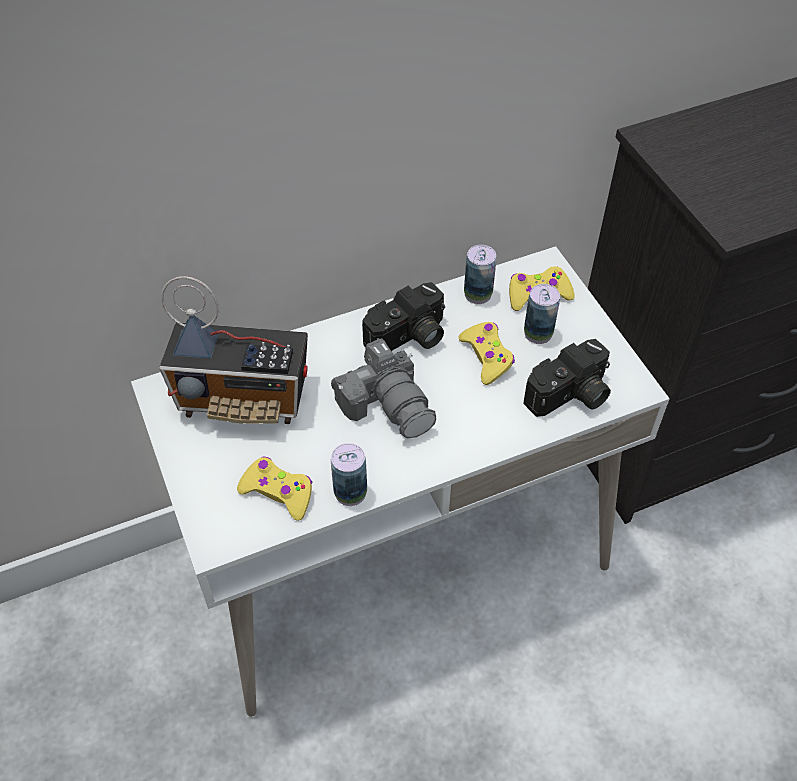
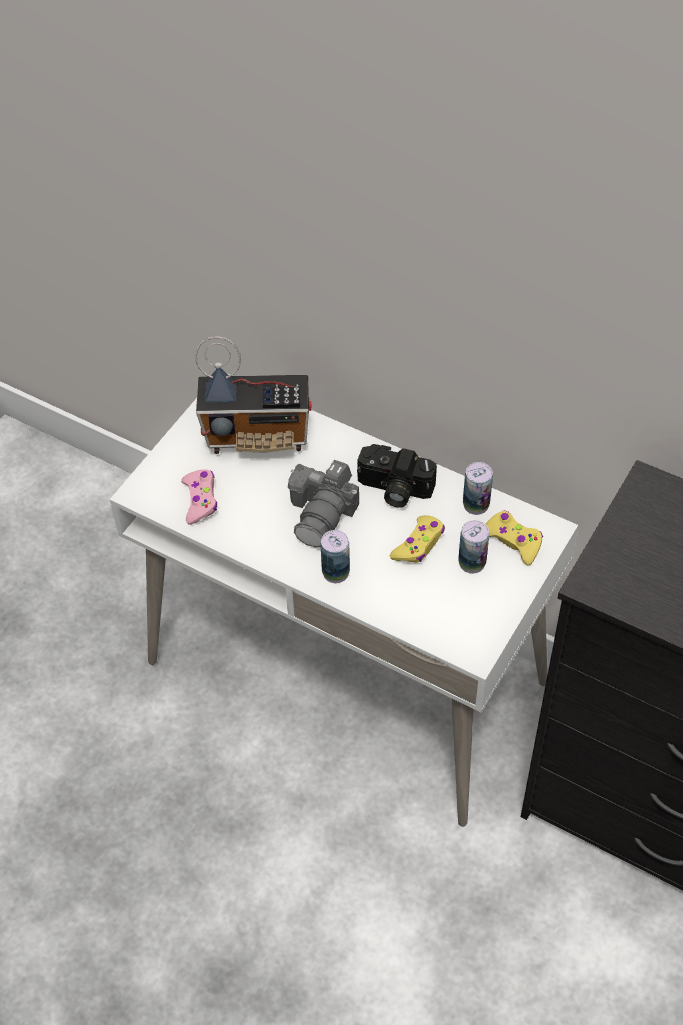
camera: 55 degrees right, 0 degrees up
(244, 398) = (258, 435): radio -> radio turned 60 degrees counterclockwise
(278, 492) = (200, 500): yellow game controller -> pink game controller
(350, 492) = (232, 537): can -> can (335, 572)
(570, 396) = (428, 615): camera -> none

